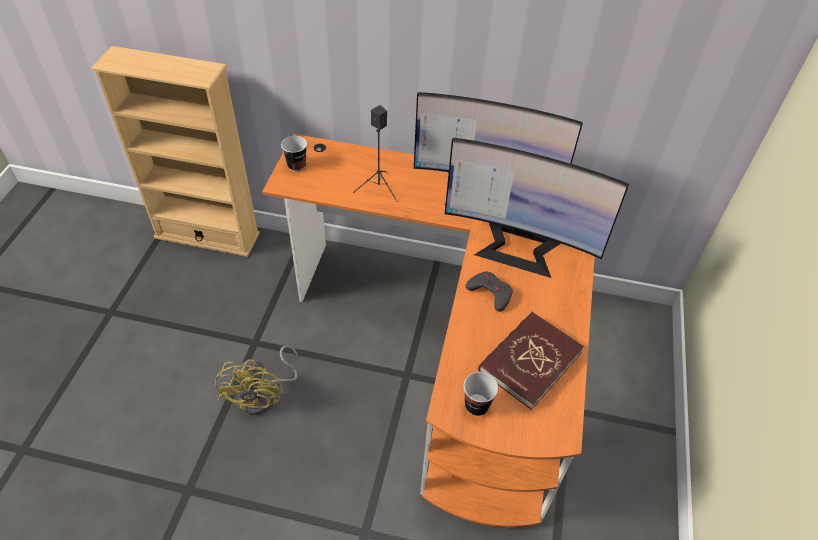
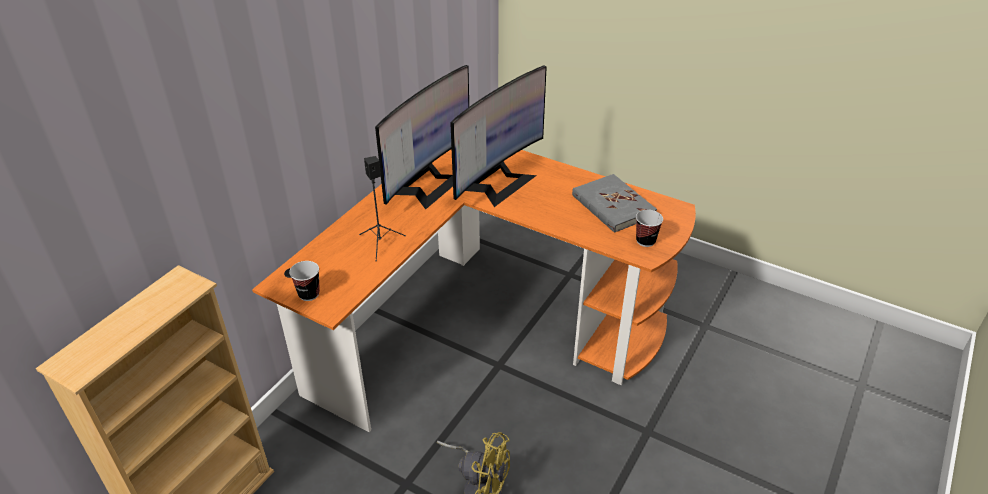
camera: 70 degrees left, 10 degrees down
(490, 293) = (539, 208): grey game controller -> none
(529, 361) = (612, 206): red book -> grey book

